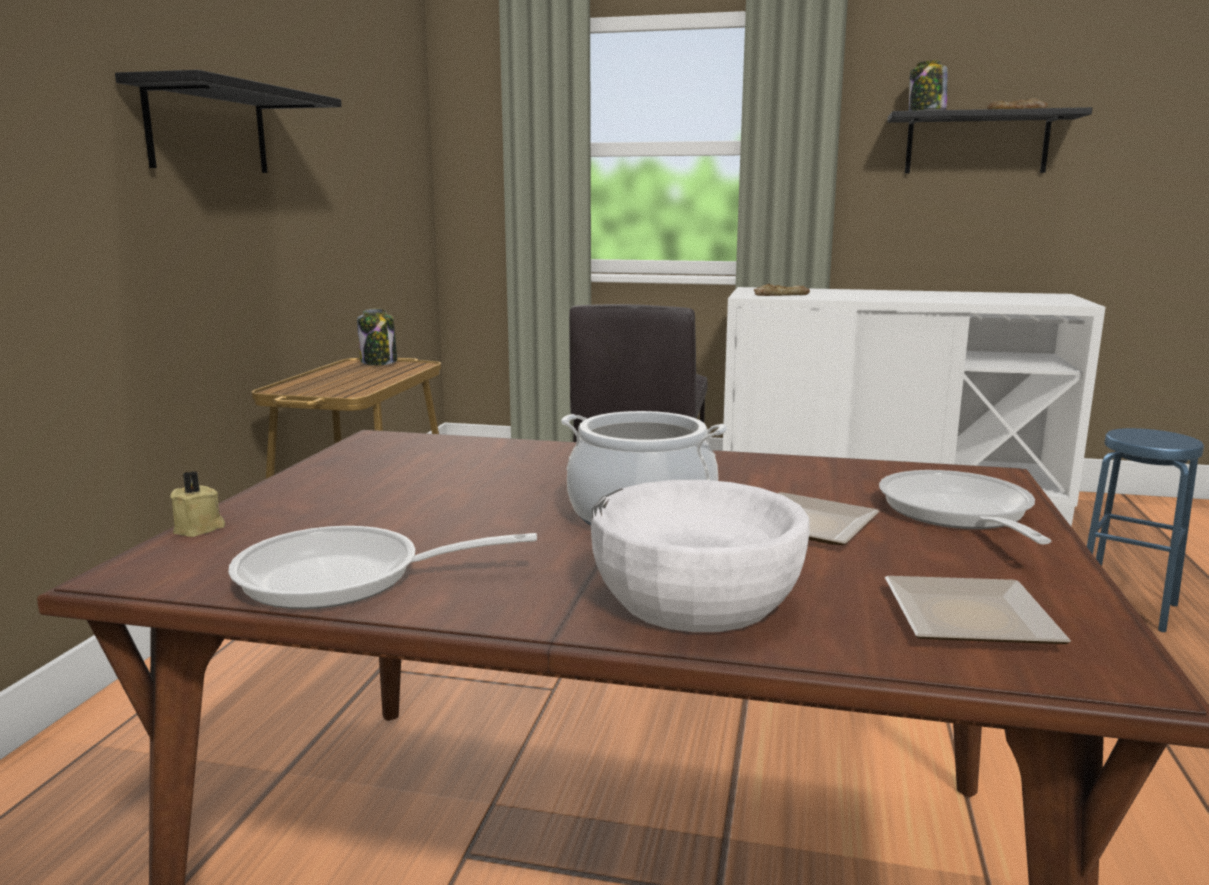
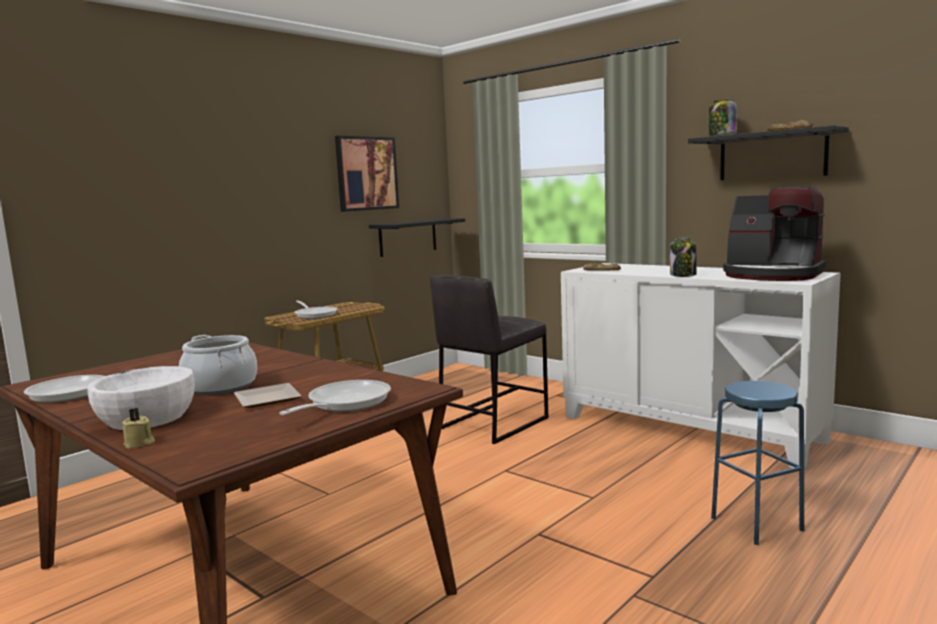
camera: 30 degrees right, 5 degrees down
(200, 529) = (80, 372): beige candle -> beige candle (139, 443)
(208, 129) = (251, 186): black shelf -> black shelf (408, 237)
(343, 381) = (315, 315): none -> frying pan
(350, 129) = (366, 173): none -> picture
(379, 362) = (355, 305): jar -> jar (683, 275)
(965, 621) = (204, 442): plate -> none
(1017, 297) = (772, 275): none -> coffee machine

